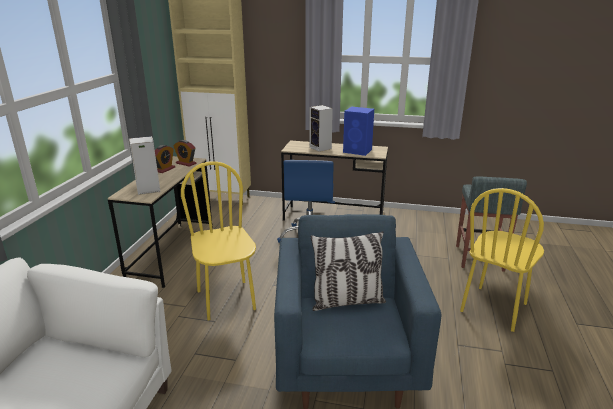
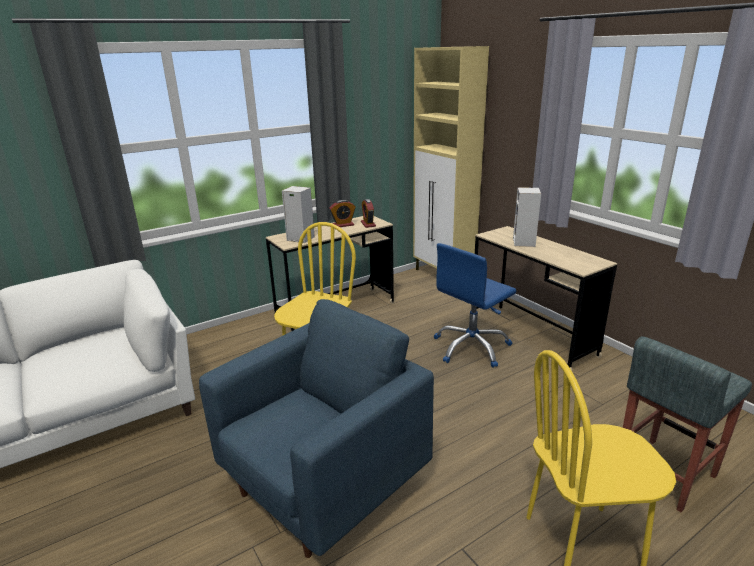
camera: 45 degrees right, 0 degrees up
(347, 301) = (318, 410): pillow -> none
(358, 151) = (563, 257): blue speaker -> none

